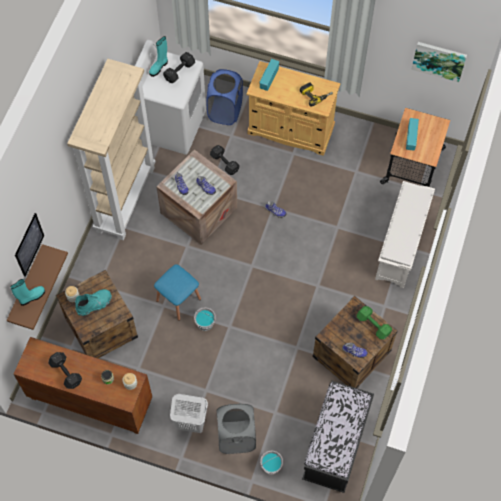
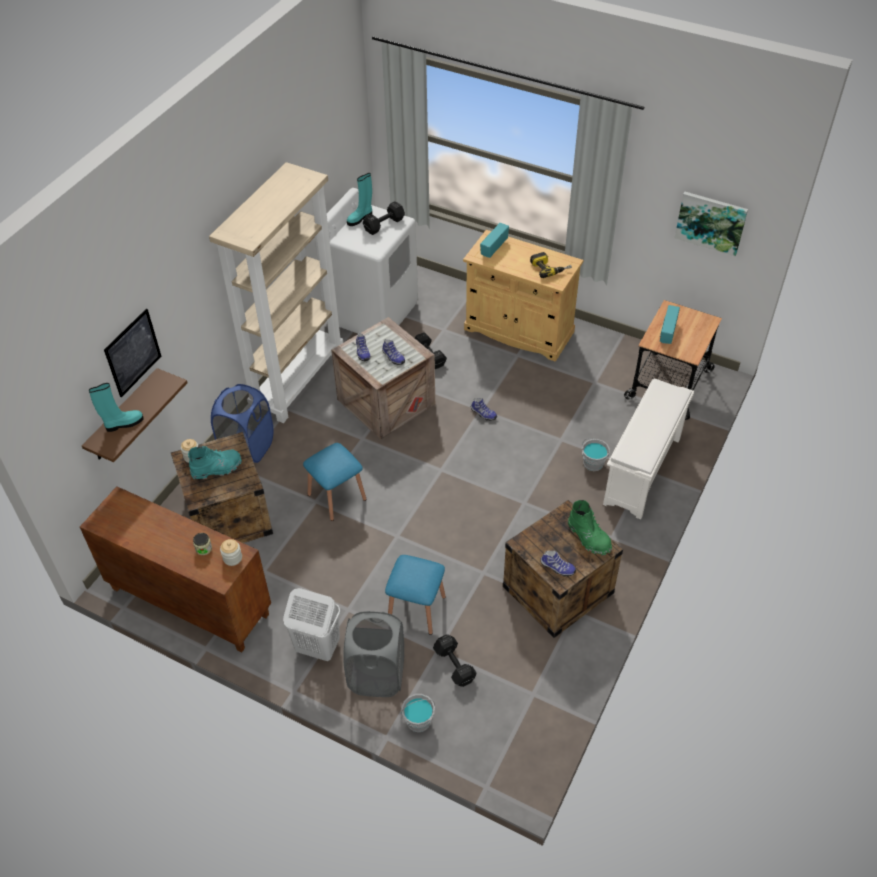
camera: 10 degrees right, 15 degrees down
(66, 372) = (149, 533): black dumbbell -> black dumbbell (454, 664)
(205, 324) = (365, 529): grey bucket -> grey bucket (593, 463)
(225, 111) = (441, 304): blue laundry basket -> blue laundry basket (247, 448)
(254, 383) = (416, 609): none -> blue stool
(336, 445) = (517, 705): black bench -> none
(373, 324) = (589, 537): green dumbbell -> green boot

